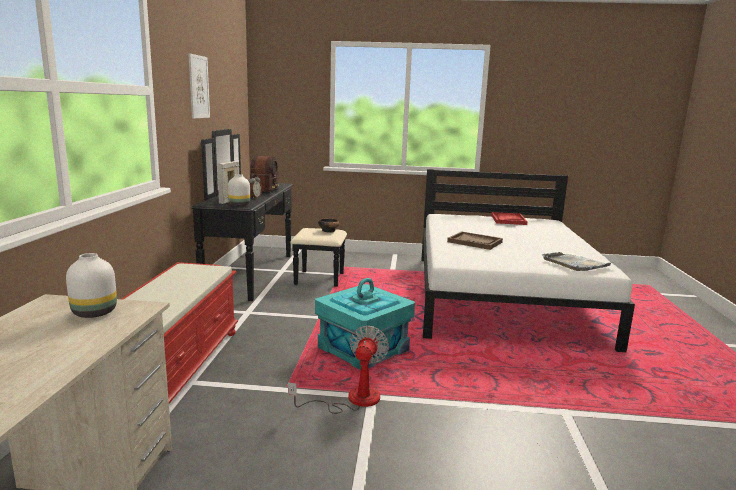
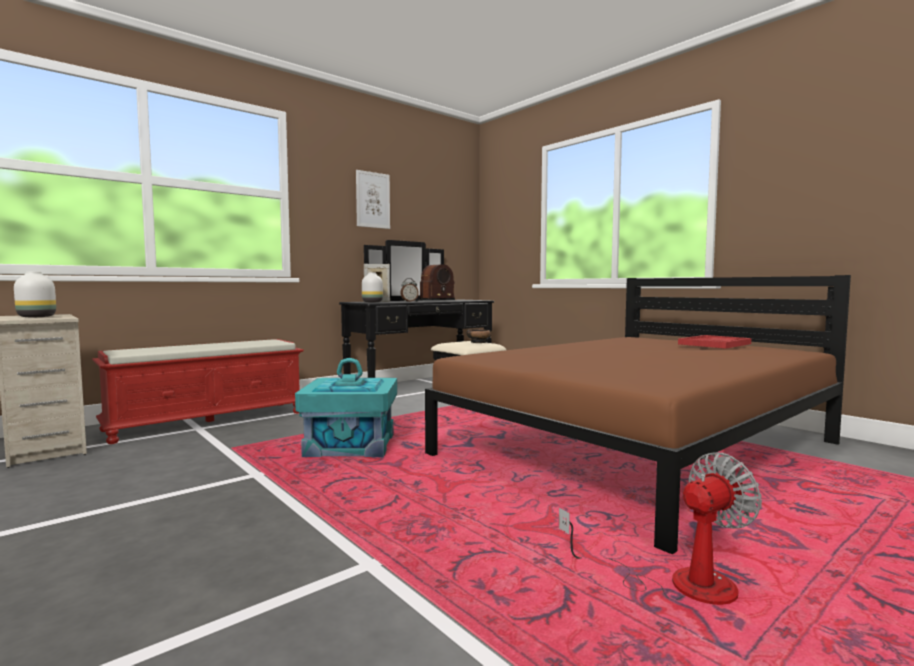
camera: 45 degrees right, 10 degrees down
(352, 400) = (238, 470): fan -> fan (678, 584)
(475, 242) = (570, 351): brown tray -> none
(502, 296) = (640, 449): white bed -> brown bed
(575, 264) = (629, 376): grey tray -> none

